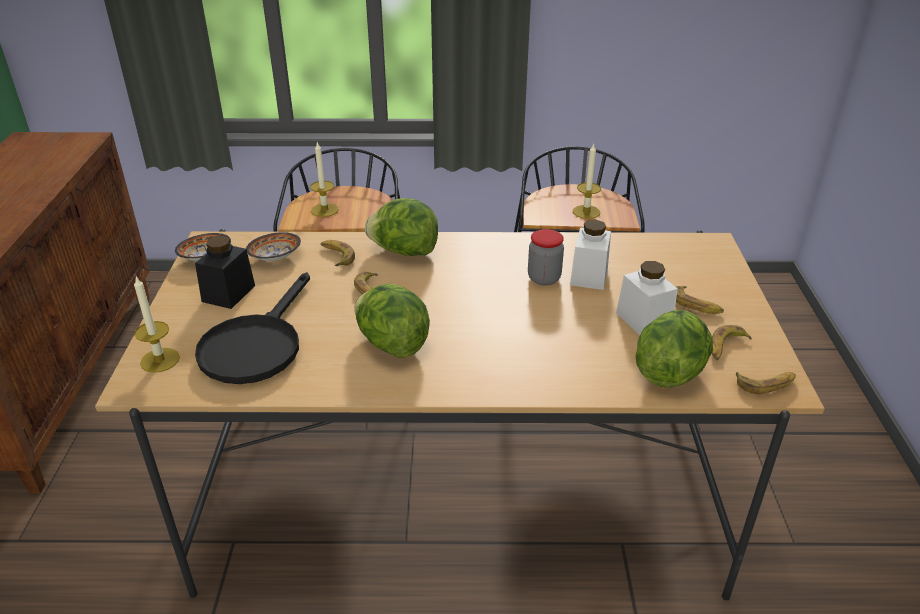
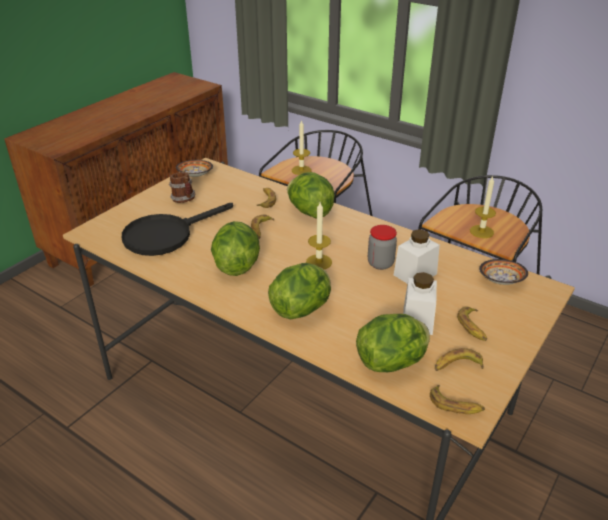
camera: 35 degrees right, 0 degrees up
(160, 360) = (113, 223): candle -> candle (319, 262)
(228, 293) = (184, 200): black jar -> mug
(274, 257) = (230, 188): bowl -> bowl (500, 280)
(522, 360) = (302, 309): none -> lettuce

